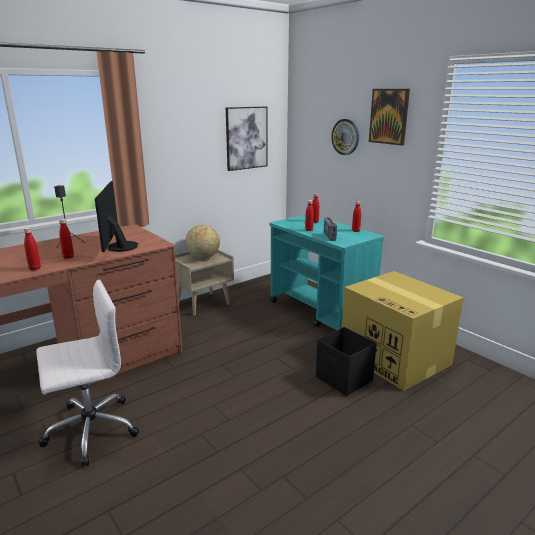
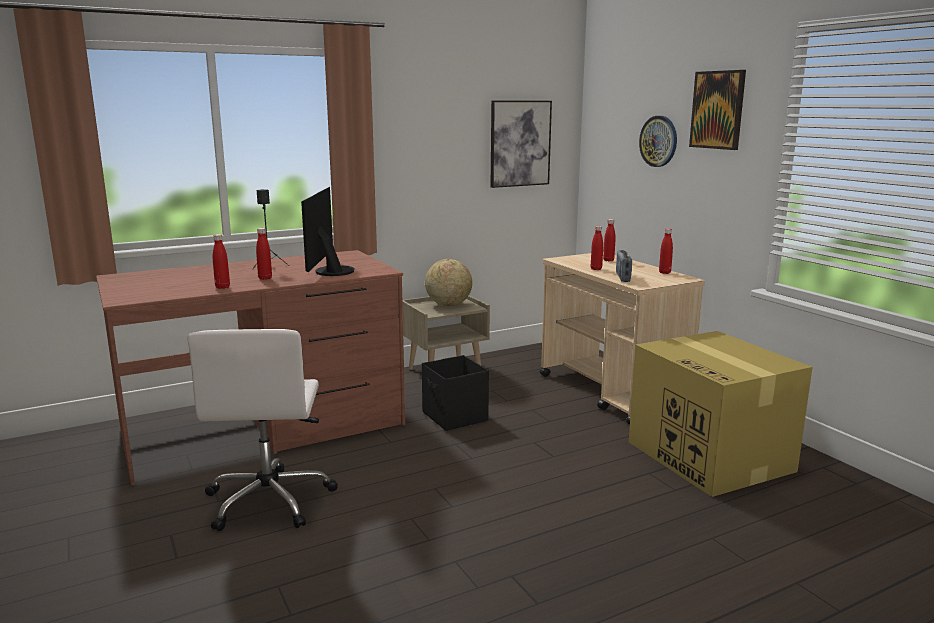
camera: 10 degrees right, 5 degrees down
(90, 430) = (270, 500): white office chair -> white office chair turned 105 degrees clockwise
(321, 312) = (612, 393): turquoise cart -> beige cart
(344, 379) = (626, 475): black storage box -> black storage box (455, 417)

